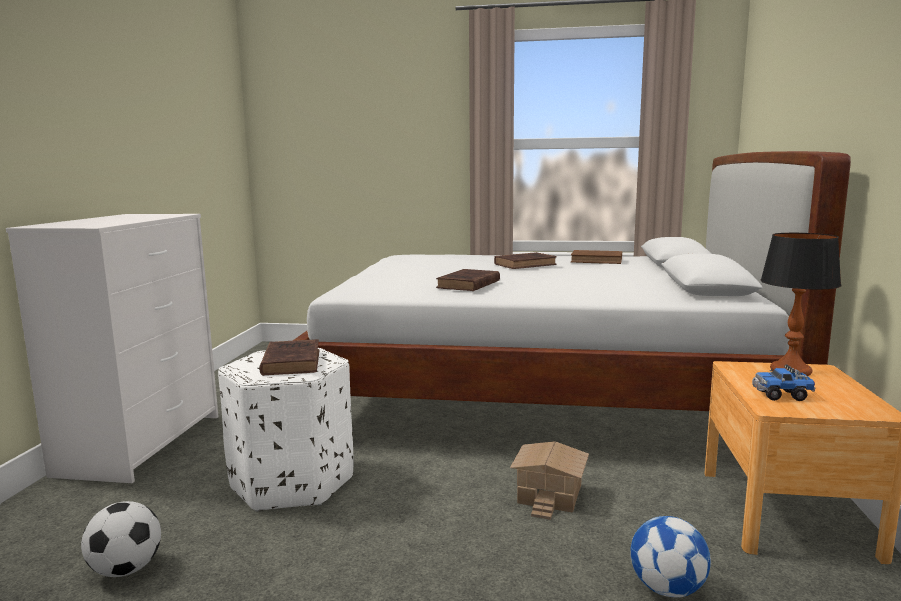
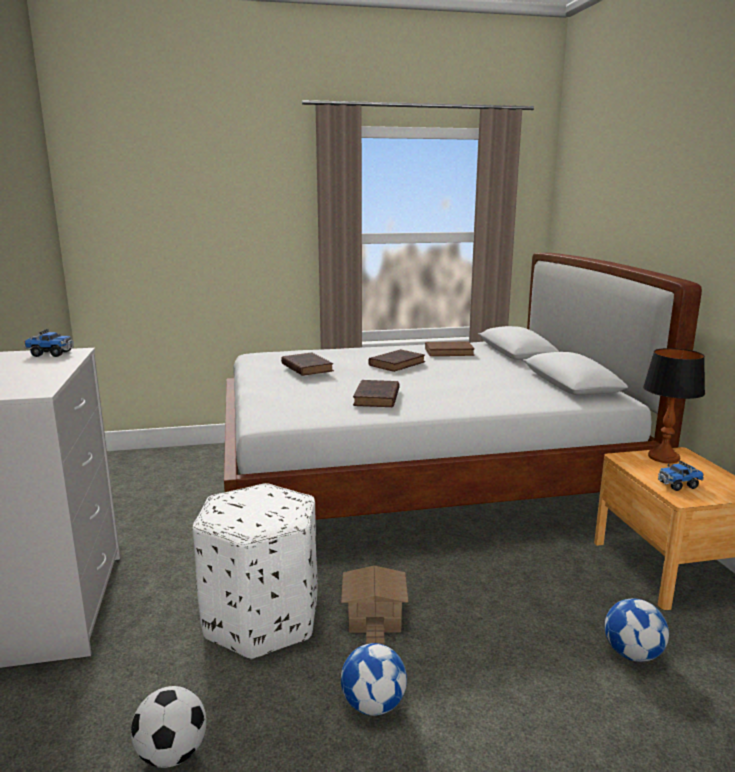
camera: 20 degrees left, 5 degrees up
(159, 214) = (51, 354): none -> toy truck
(291, 362) = (264, 507): brown book -> brown book (306, 367)
(333, 572) = (373, 705): none -> football
(551, 494) = (496, 586): toy house -> toy house (376, 616)

